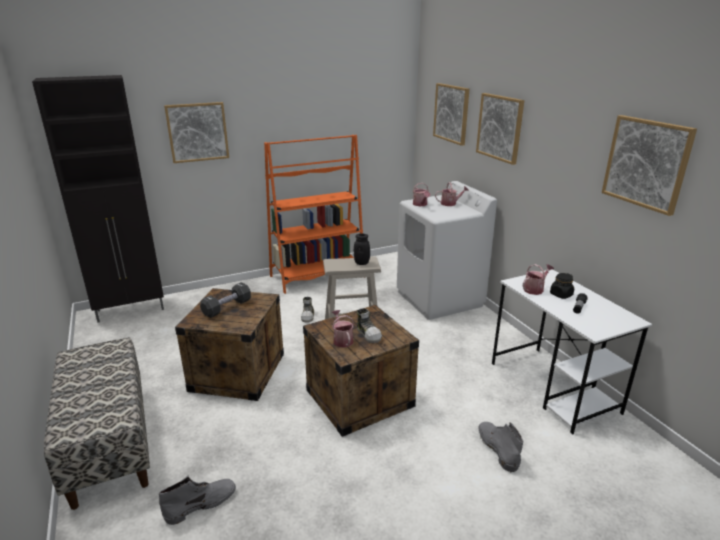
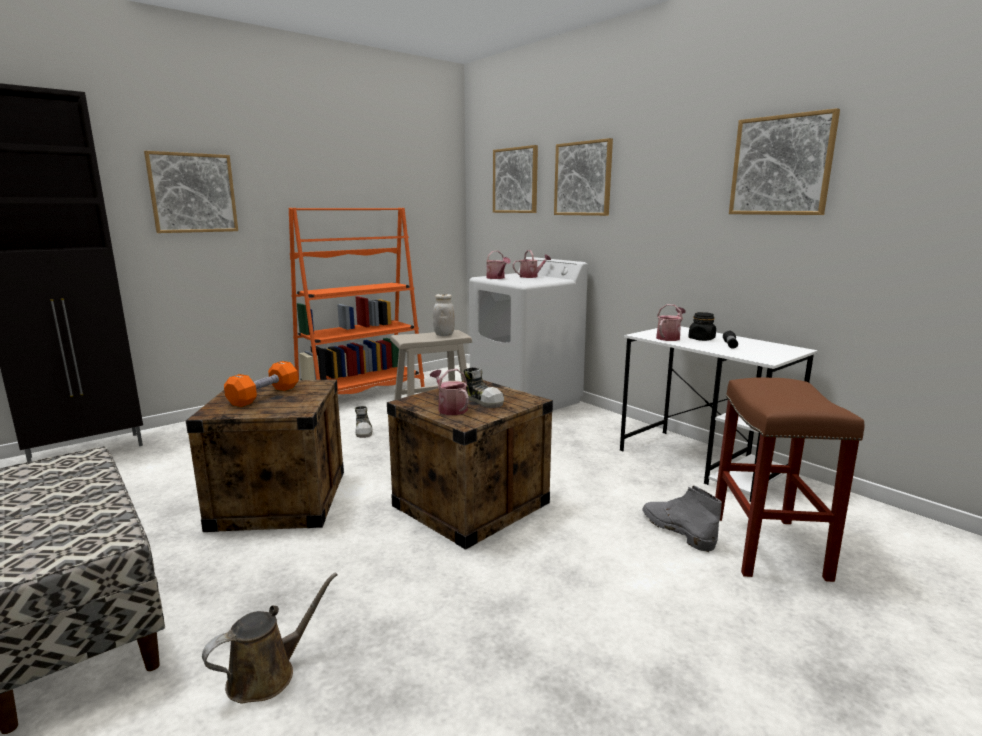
camera: 15 degrees left, 10 degrees down
(201, 504) = (267, 674): grey boot -> brown watering can
(227, 307) = (264, 396): black dumbbell -> orange dumbbell
(361, 263) = (444, 334): black jar -> white jar
(560, 477) = (769, 547): none -> brown stool

